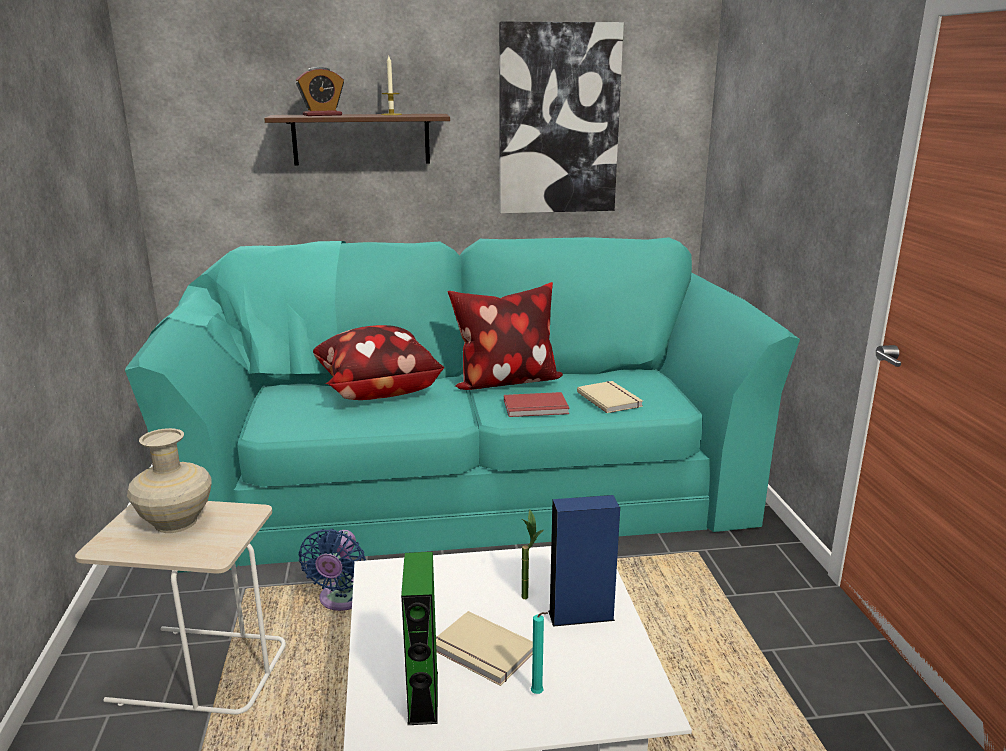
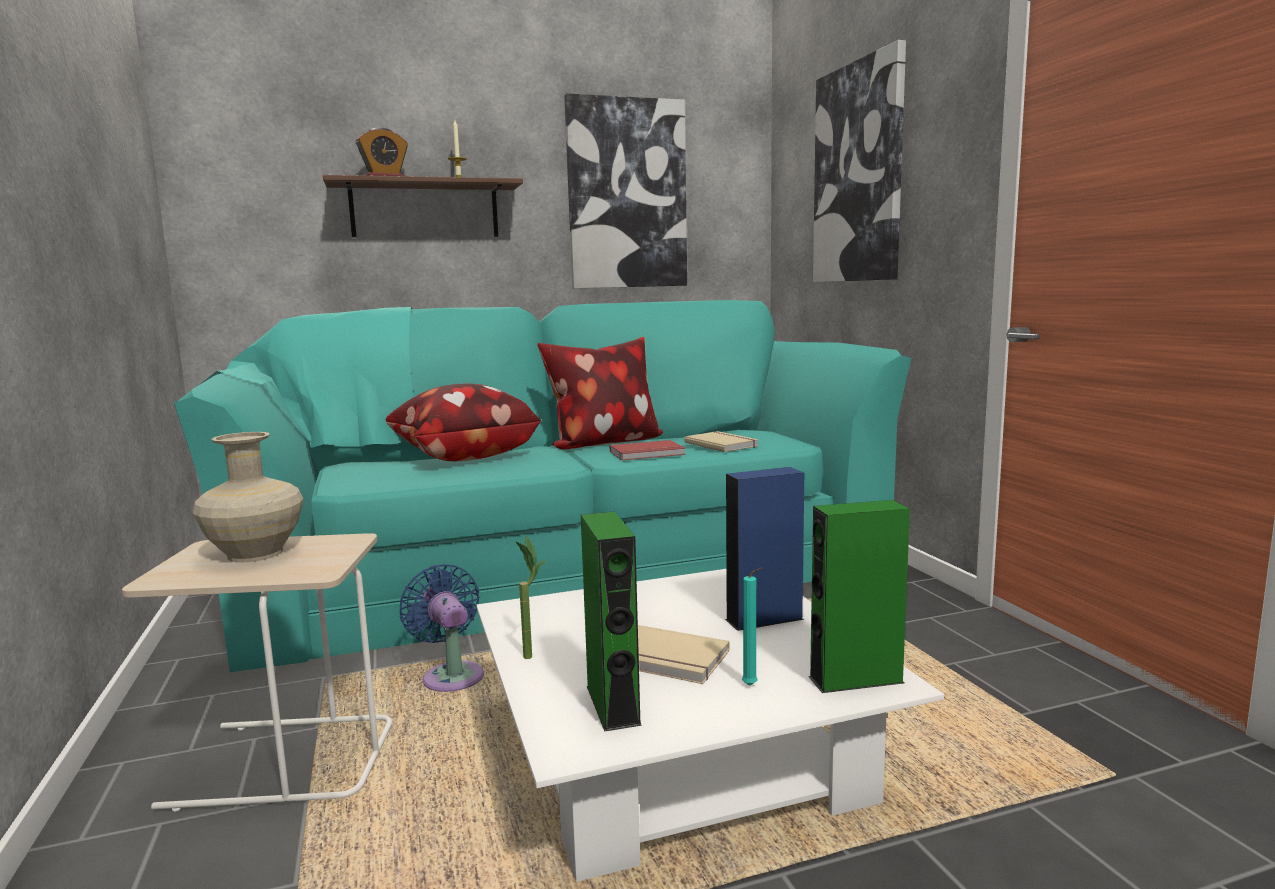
camera: 10 degrees left, 10 degrees down
(342, 600) = (451, 676): blue fan -> blue fan turned 150 degrees clockwise
(527, 593) = (694, 608): potted plant -> potted plant (531, 653)
(625, 701) = (855, 679): none -> green speaker
(782, 131) = (858, 174): none -> picture

